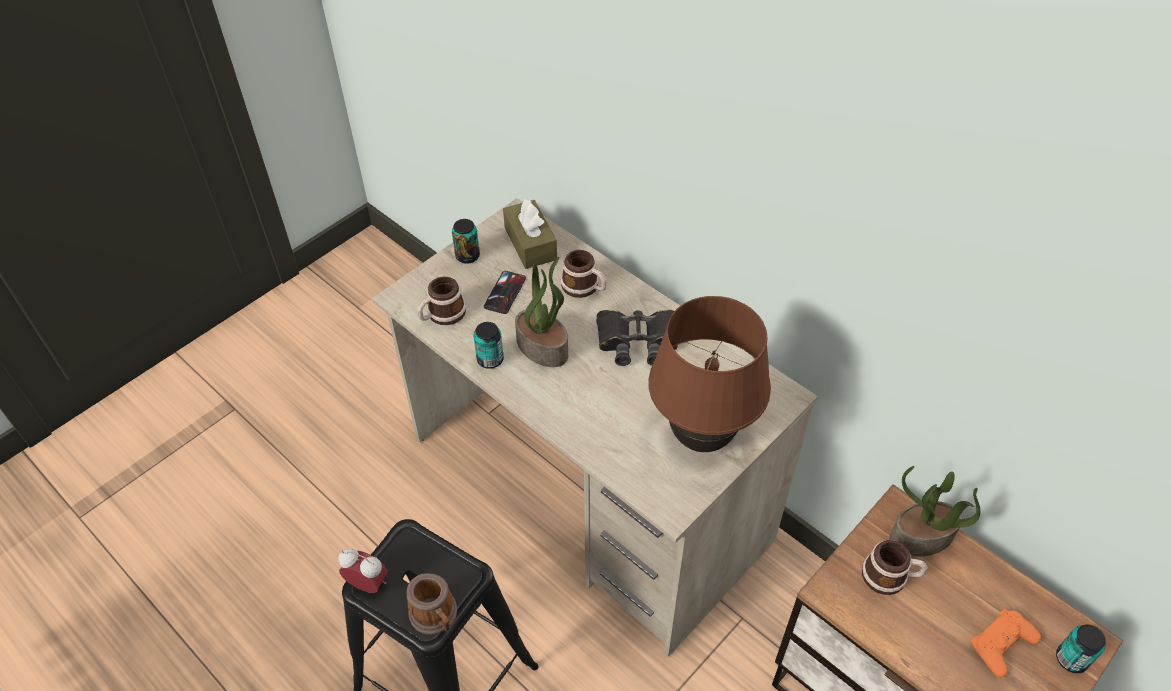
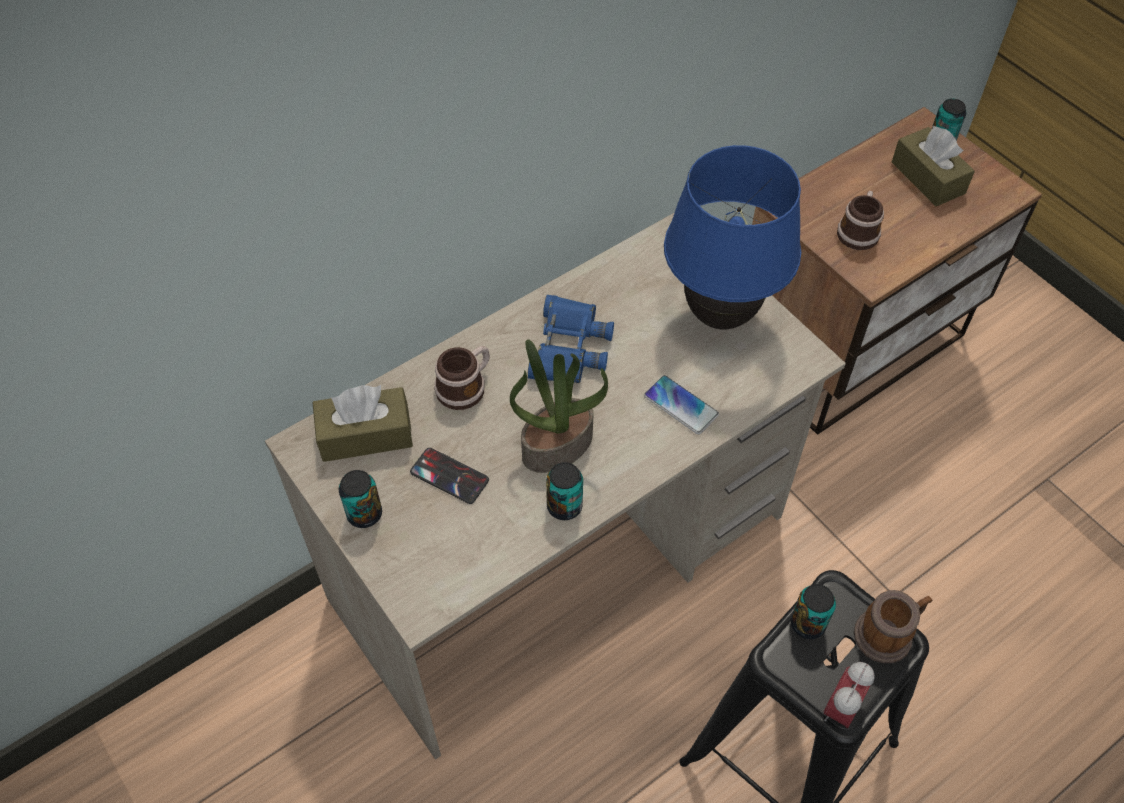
camera: 80 degrees left, 5 degrees up
(439, 556) = (807, 624): none -> can
(442, 315) = (471, 557): mug -> none
(598, 420) = (681, 405): none -> phone
(637, 341) = (568, 347): black binoculars -> blue binoculars
(702, 438) = (720, 315): brown table lamp -> blue table lamp
(921, 538) = (819, 199): potted plant -> none
(1002, 644) = (928, 177): orange game controller -> brown tissue box

